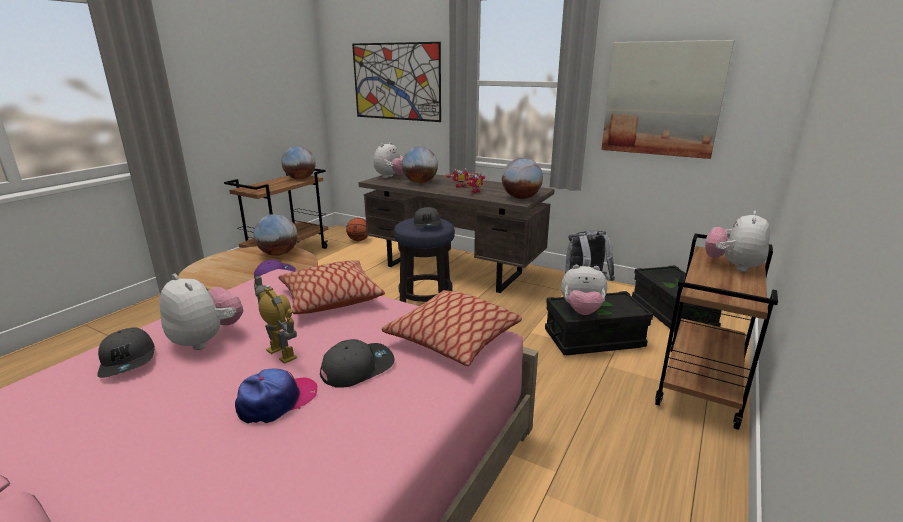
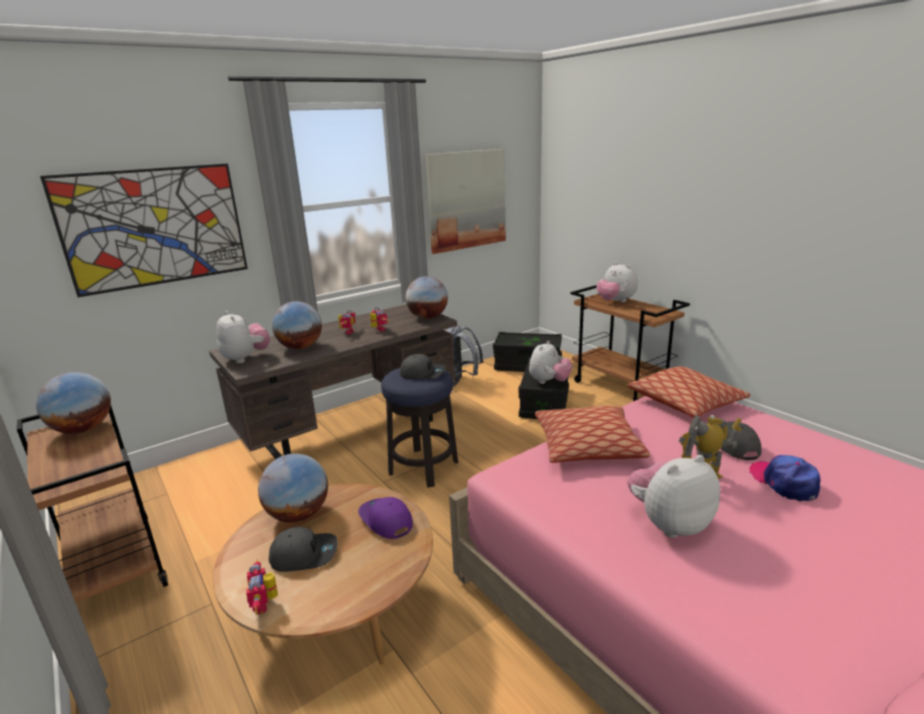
camera: 65 degrees left, 0 degrees up
(129, 361) = (713, 578): grey cap -> grey cap (304, 554)
(199, 266) = (265, 604): none -> toy robot
(359, 240) = (161, 485): basketball -> none

